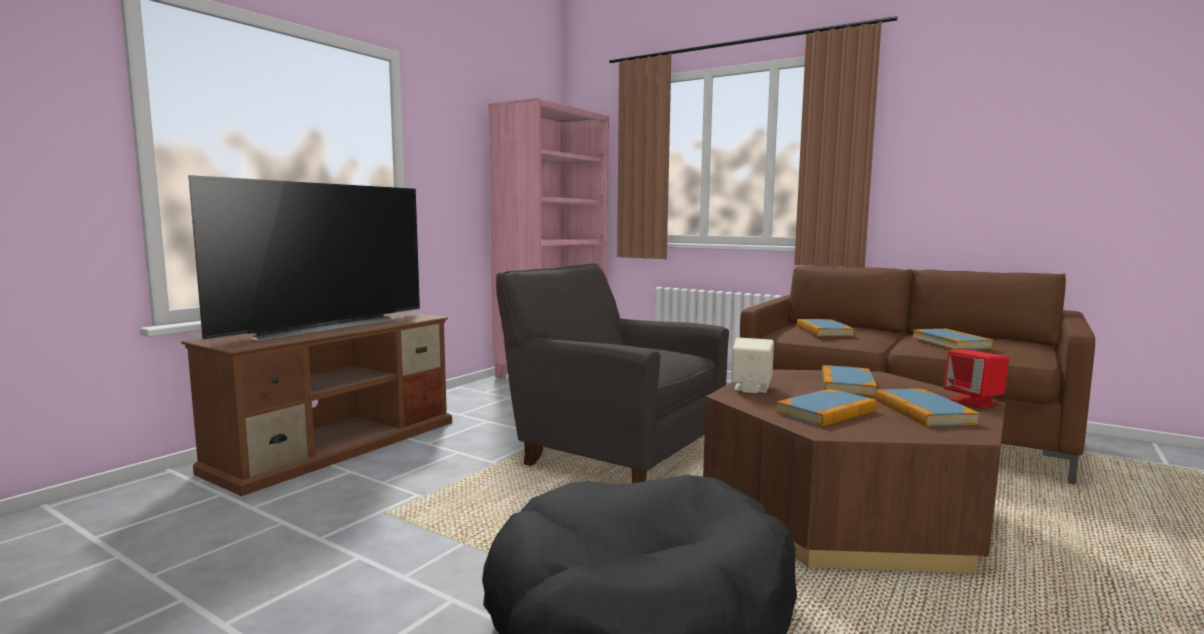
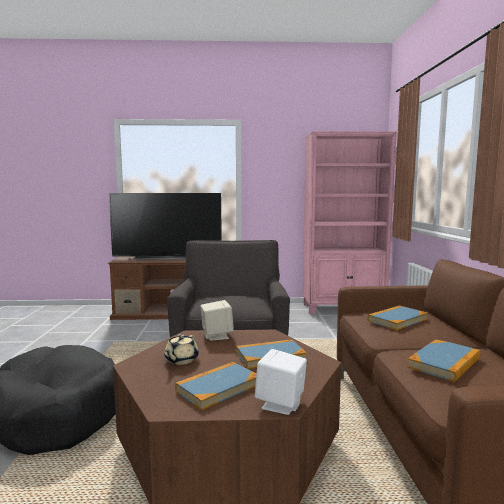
camera: 55 degrees right, 0 degrees up
(826, 412) = (181, 360): book -> beige teapot
(974, 401) = (281, 404): red speaker -> white speaker

